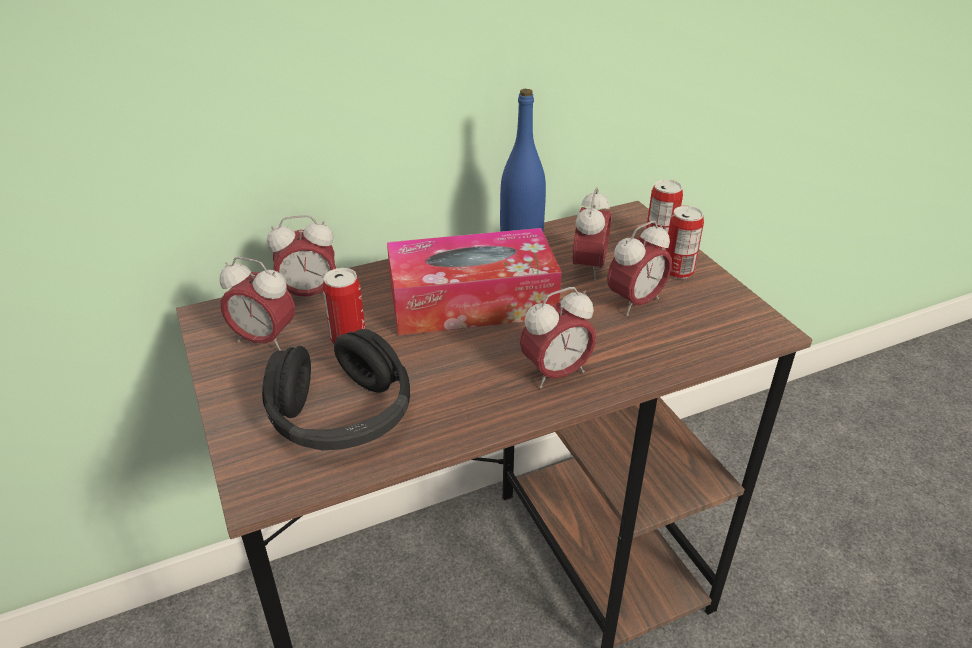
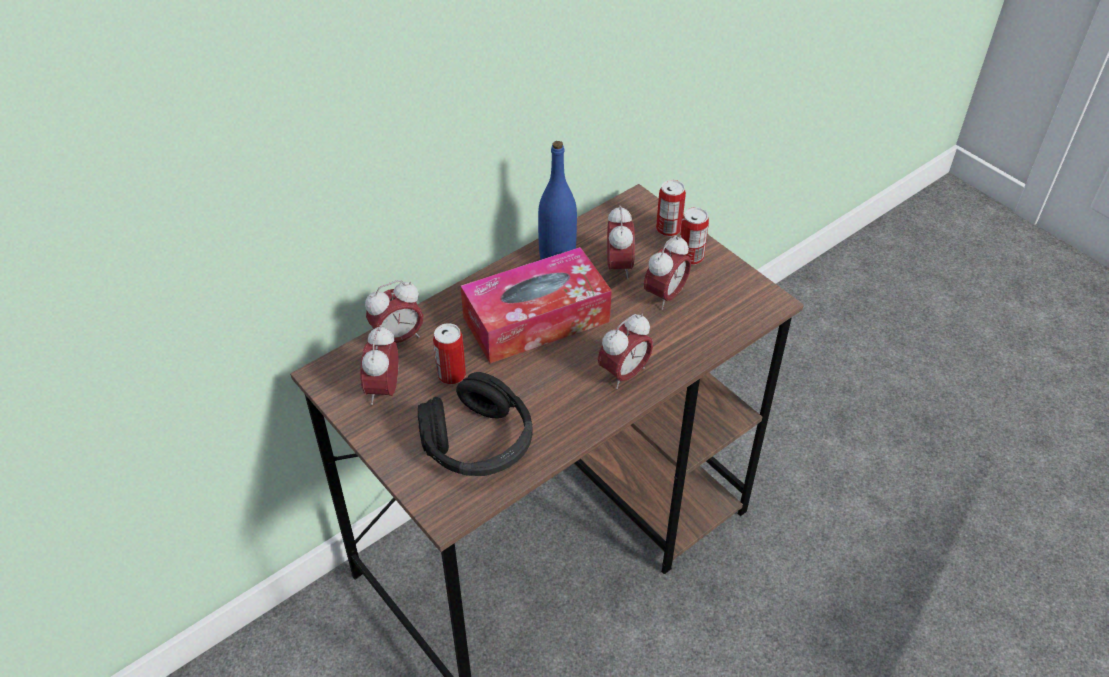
camera: 15 degrees left, 10 degrees up
(264, 340) = (384, 389): alarm clock -> alarm clock turned 90 degrees clockwise

